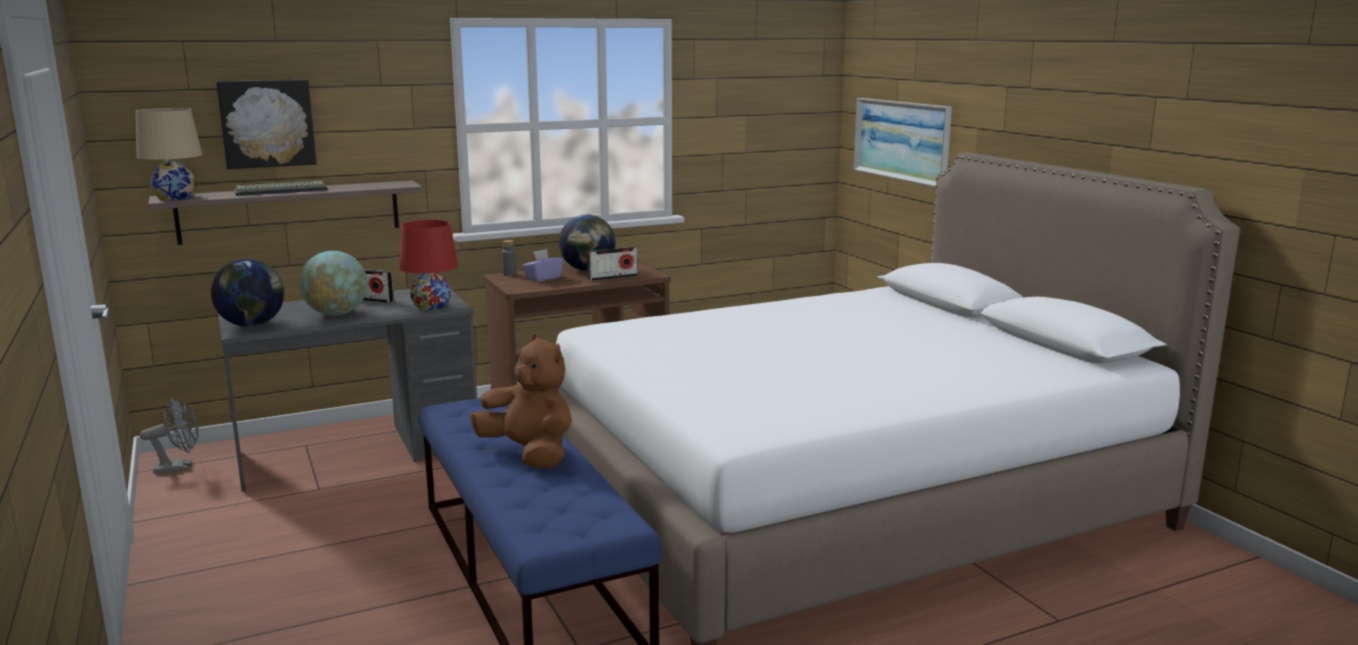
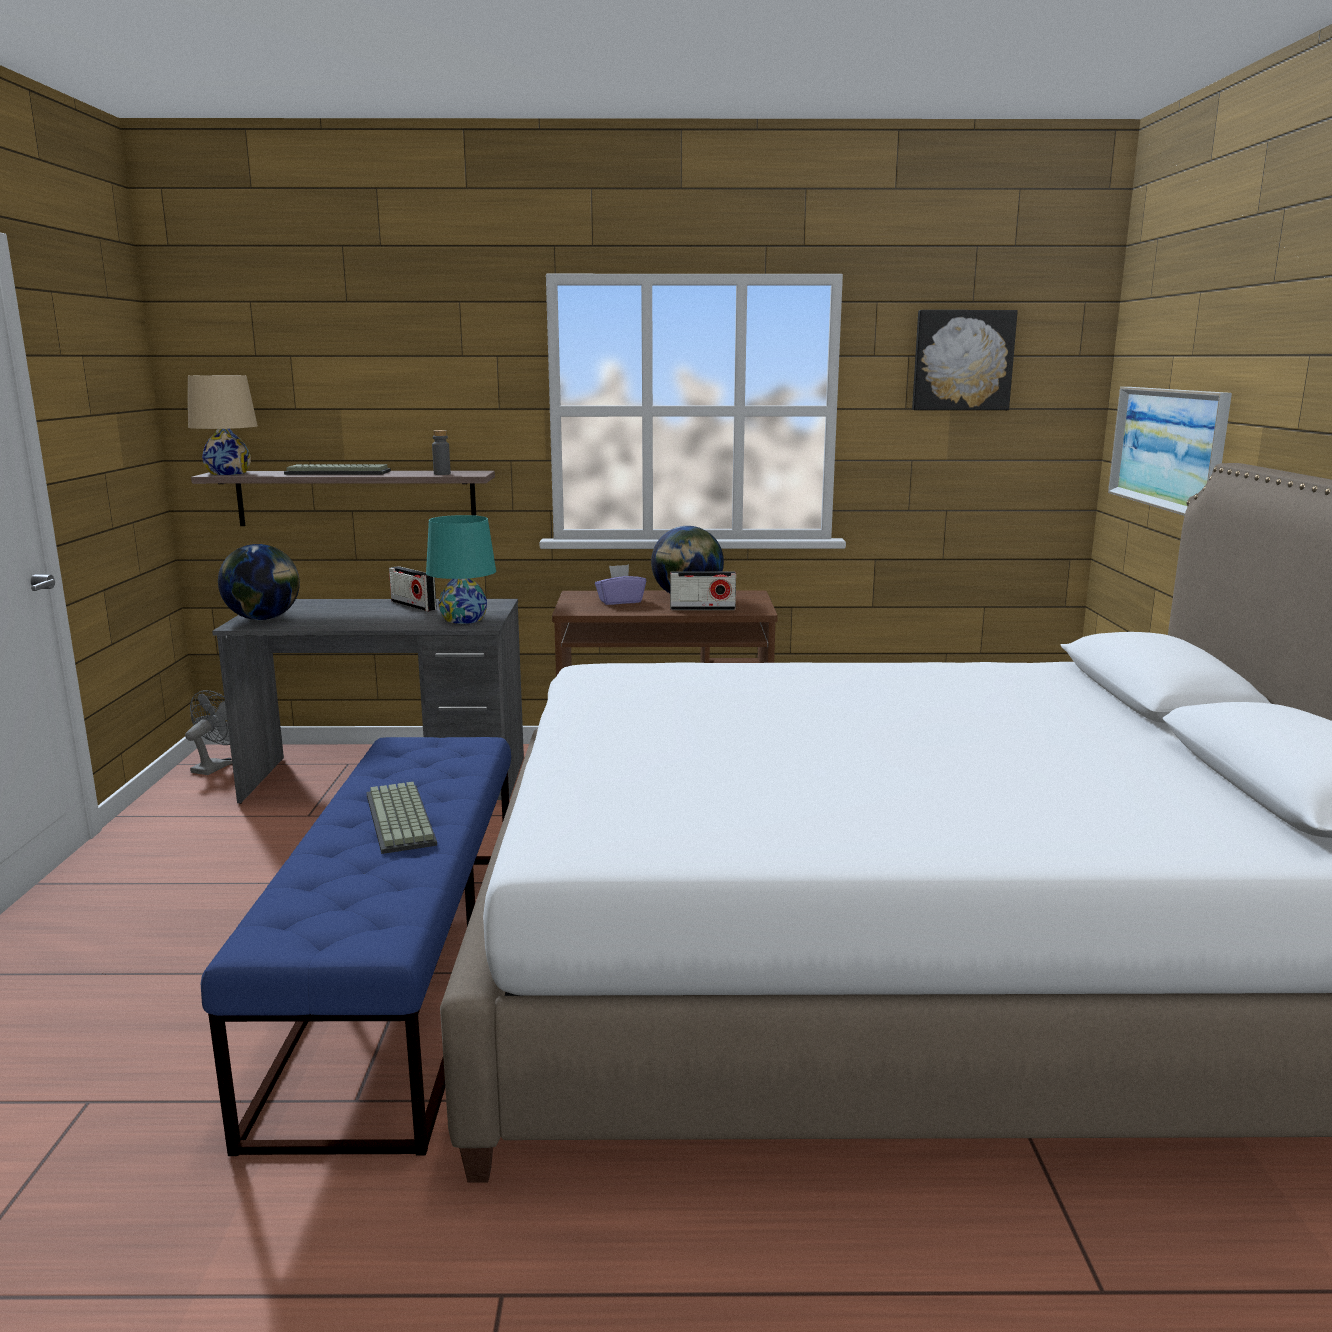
camera: 25 degrees right, 0 degrees up
(179, 467) = (216, 766): grey fan -> grey fan turned 75 degrees counterclockwise
(267, 123) = (334, 396): picture -> picture (962, 360)
(336, 314) = (357, 617): globe -> none
(431, 306) = (463, 619): red table lamp -> turquoise table lamp
(509, 274) = (590, 593): grey bottle -> grey bottle (442, 474)
(529, 454) = (403, 819): brown plush toy -> keyboard

